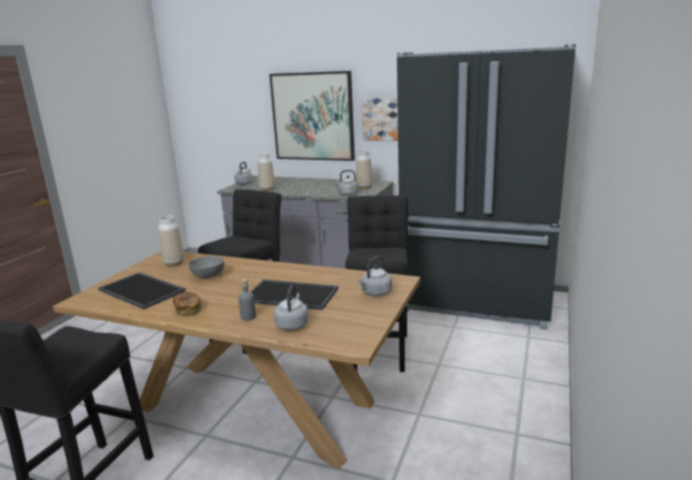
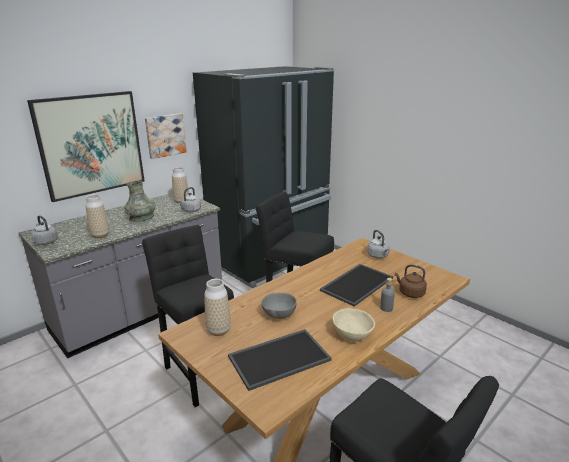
camera: 65 degrees left, 5 degrees up
(188, 310) = (352, 334): bread -> beige bowl
(292, 324) = (410, 293): grey kettle -> brown kettle
(313, 188) = (141, 217): none -> grey vase

